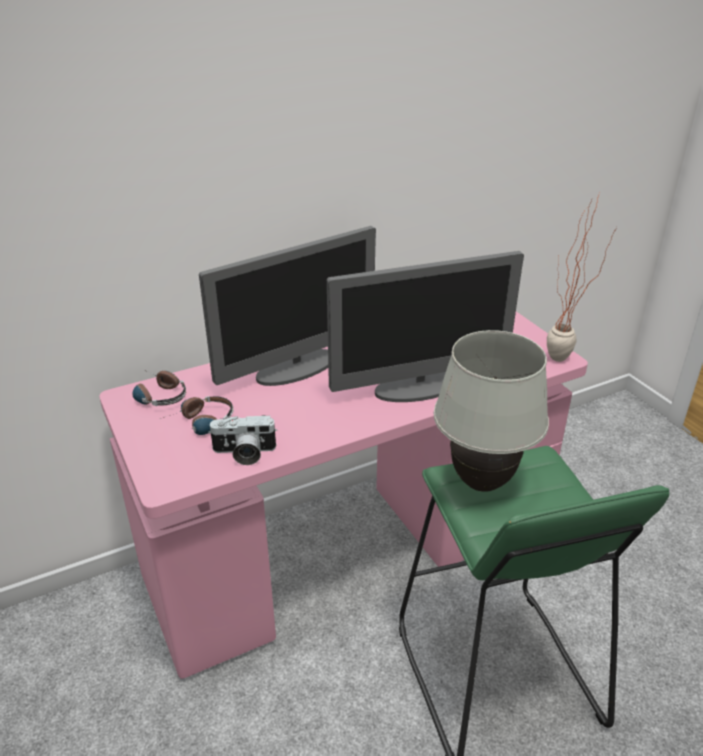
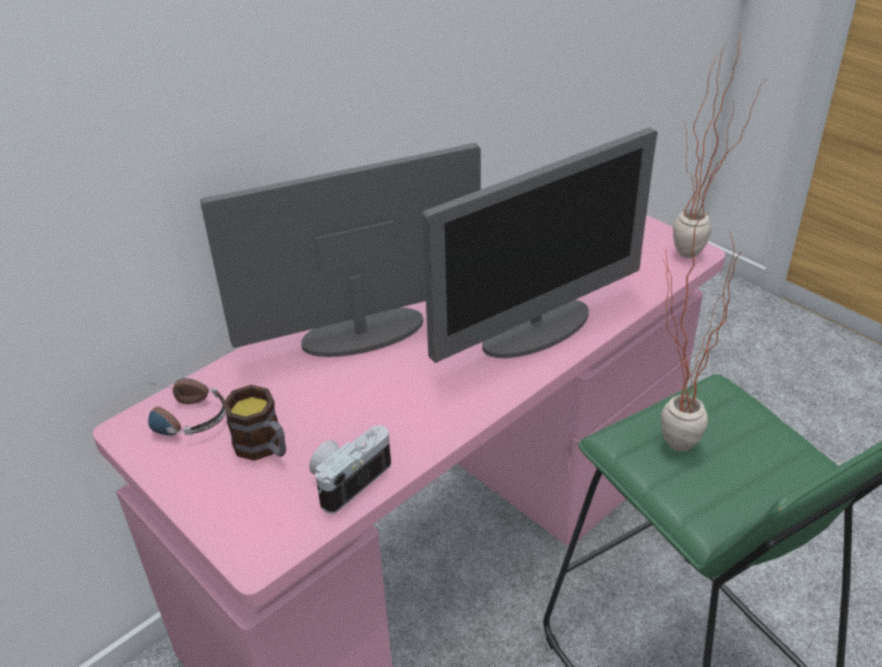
camera: 15 degrees left, 5 degrees up
(199, 424) = (264, 447): headphones -> mug
(244, 453) = (348, 478): camera -> camera turned 150 degrees clockwise
(297, 368) = (362, 333): monitor -> monitor turned 150 degrees counterclockwise
(482, 482) = (664, 444): white table lamp -> potted plant

